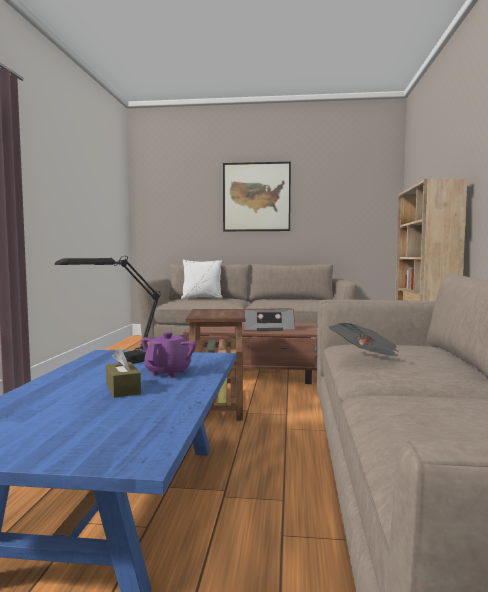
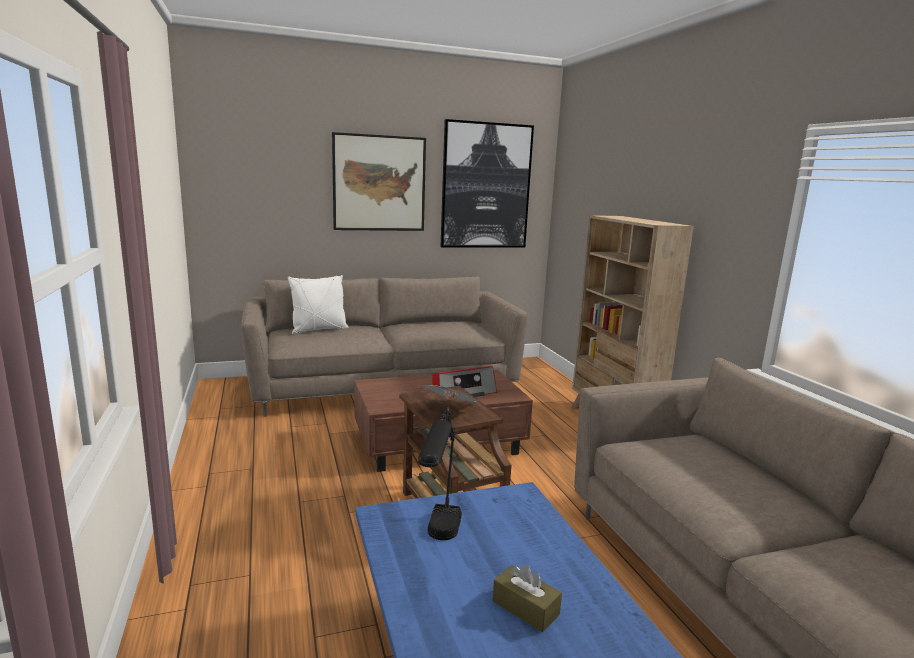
camera: 25 degrees left, 10 degrees up
(168, 372) = (523, 551): purple teapot -> none
(341, 195) = (486, 186): none -> picture
(366, 359) = (692, 484): newspaper -> newspaper (451, 410)

